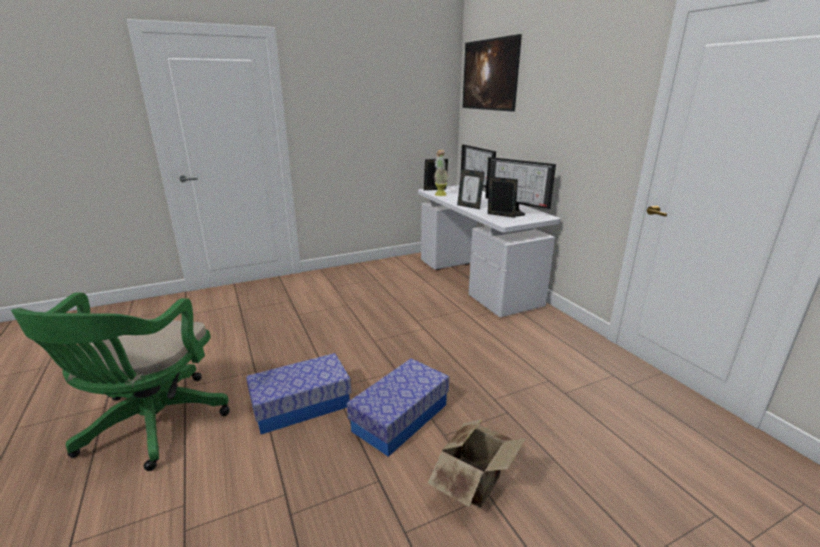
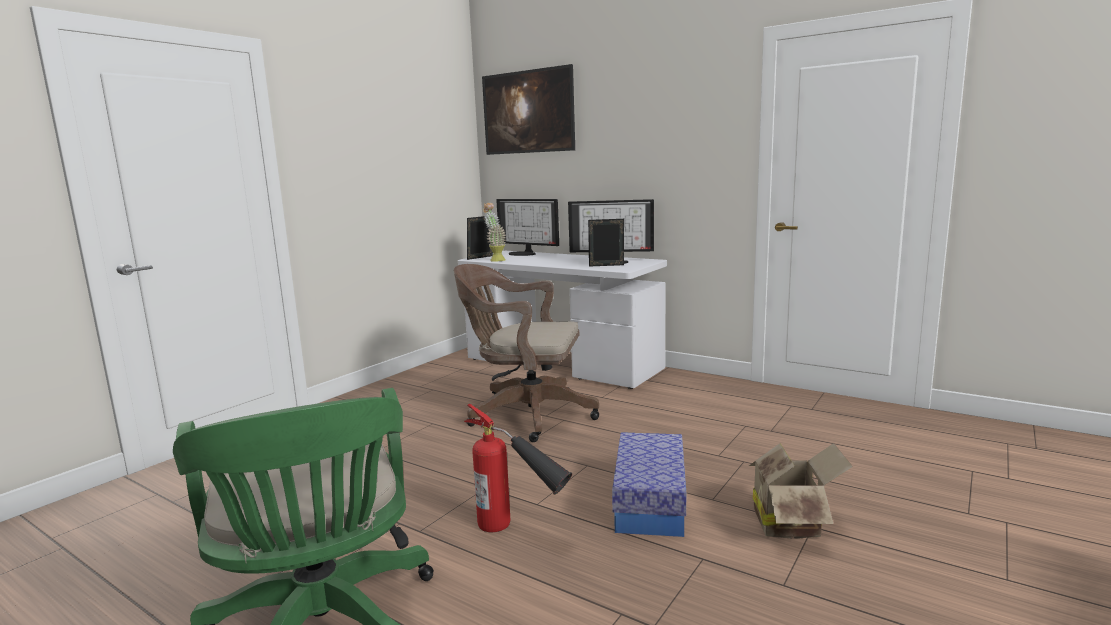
camera: 30 degrees left, 10 degrees down
(301, 405) = (519, 532): storage box -> fire extinguisher
(405, 316) = (525, 415): none -> brown office chair
(469, 206) = (555, 264): picture frame -> none

